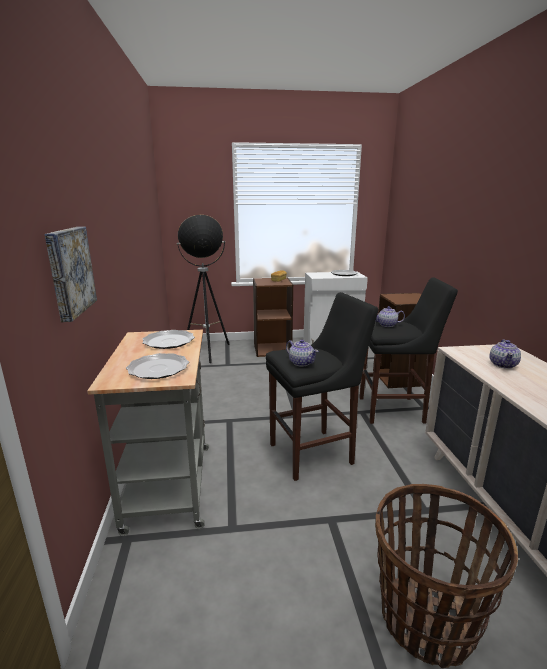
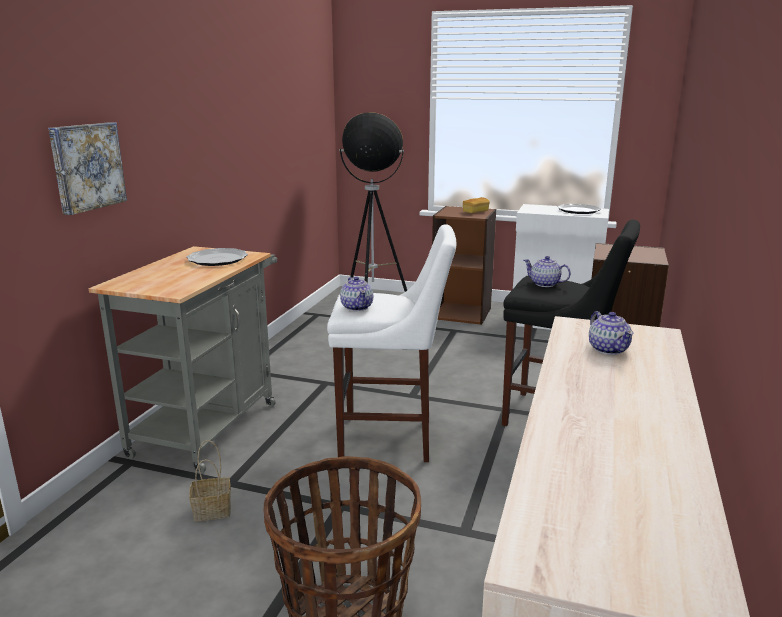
camera: 25 degrees right, 0 degrees up
(158, 369) = (169, 281): plate -> none
(241, 559) = (214, 510): none -> basket
(315, 453) = (392, 439): black stool -> white stool
(503, 364) = (608, 349): teapot -> teapot turned 60 degrees counterclockwise

